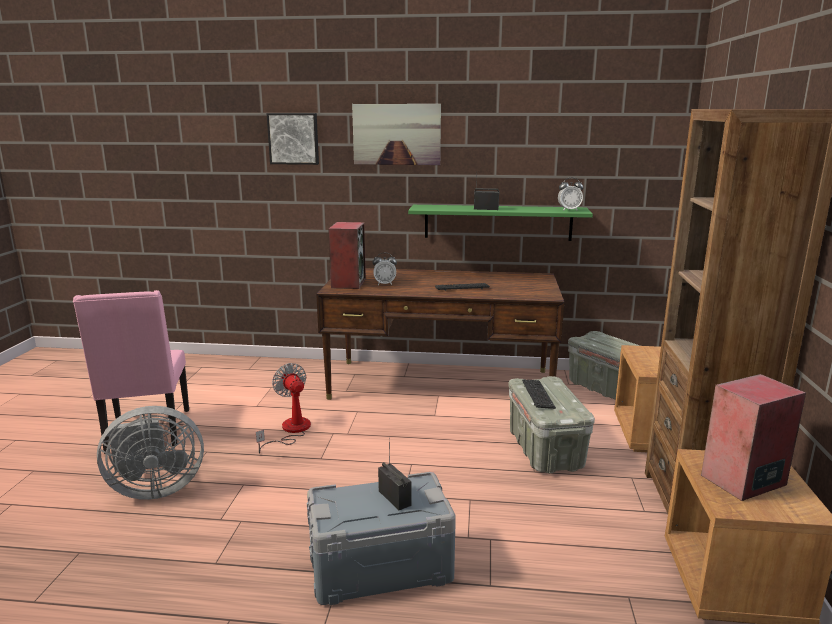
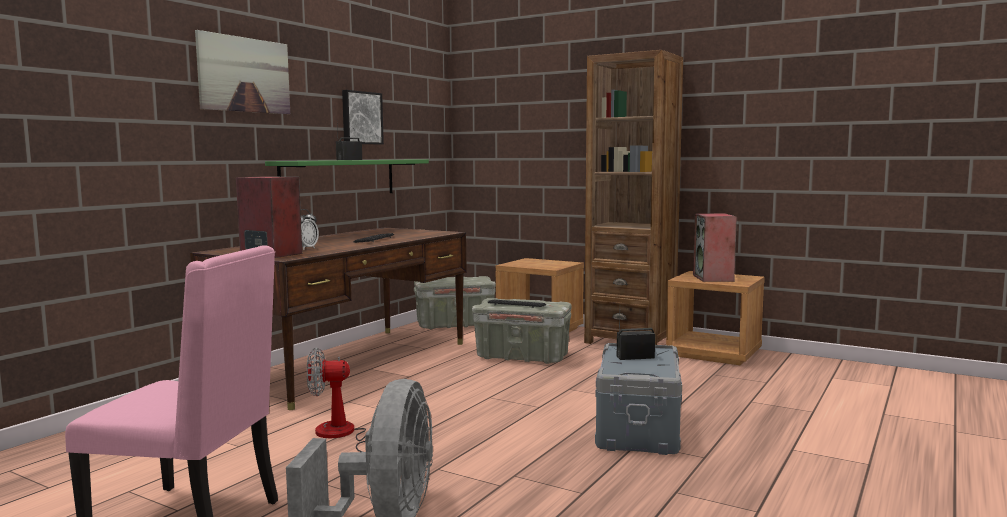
camera: 65 degrees left, 10 degrees down
(293, 138) = (118, 68): picture -> picture (361, 118)
(569, 210) = (404, 159): alarm clock -> none

